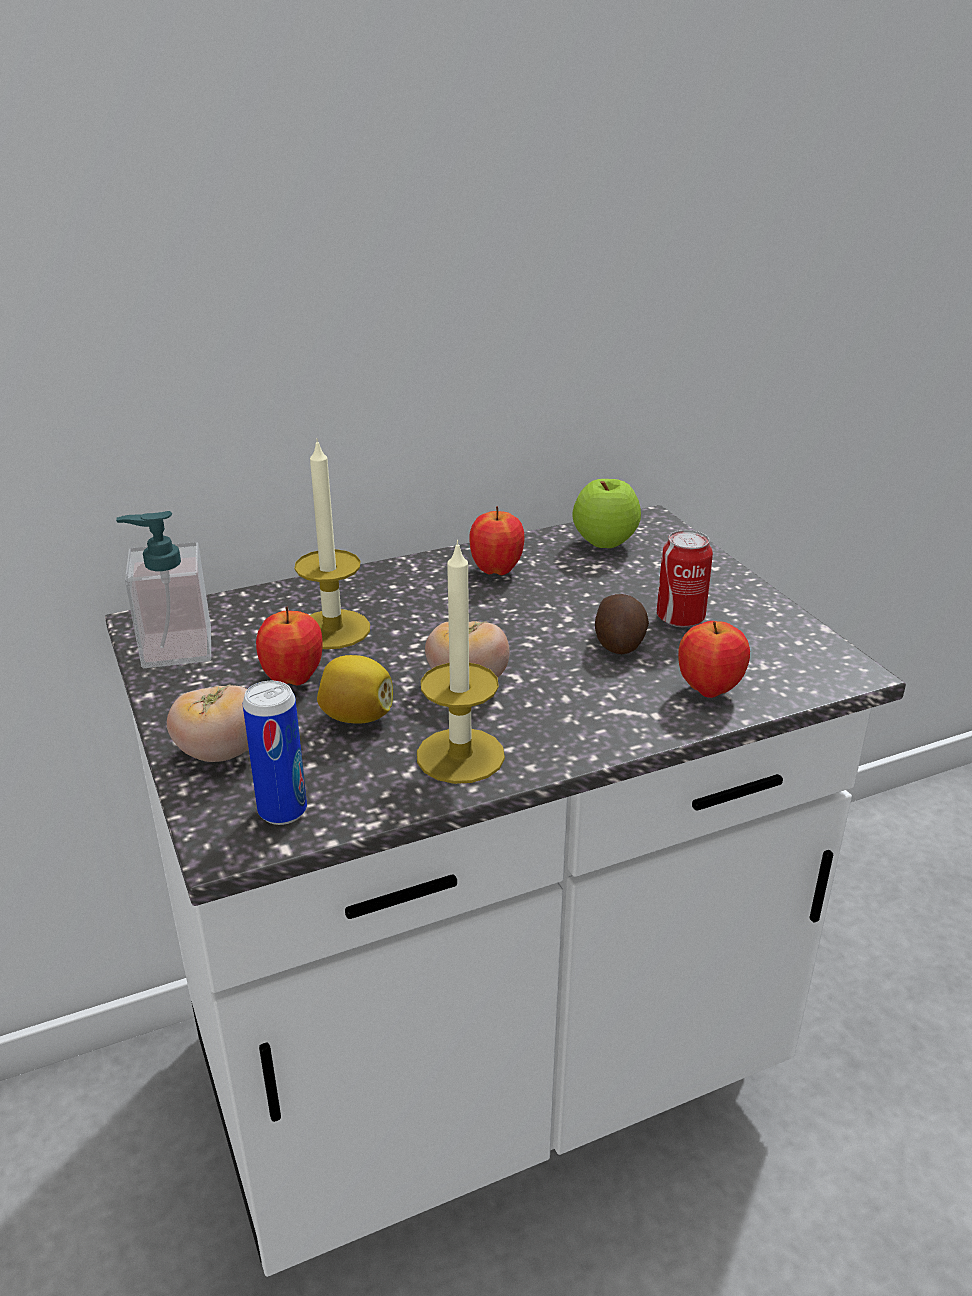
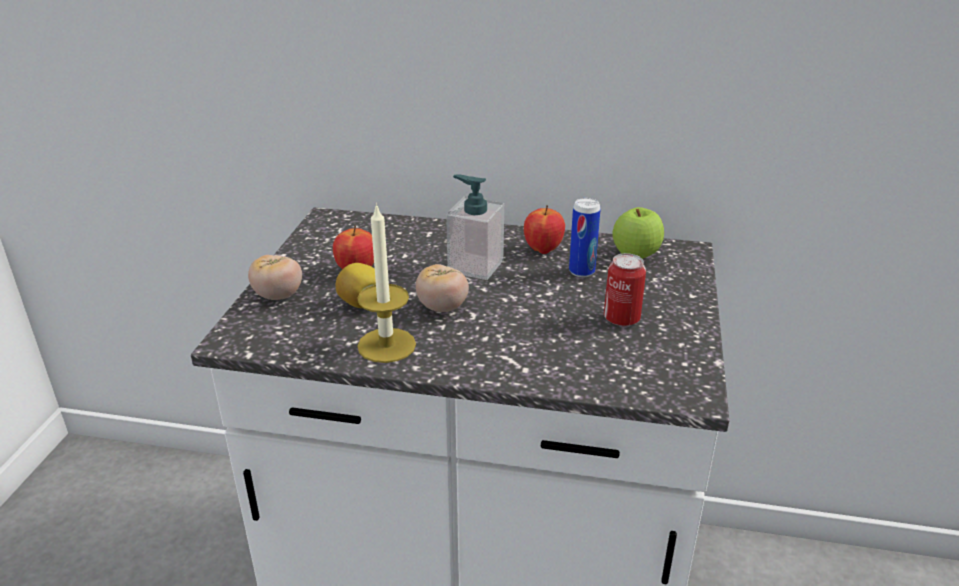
camera: 35 degrees right, 0 degrees up
(176, 648) = (323, 235): soap dispenser -> soap dispenser (475, 266)
(282, 811) = (269, 336): can -> can (581, 271)
(333, 629) = (409, 252): candle -> none
(619, 642) = (561, 318): potato -> none
(709, 690) = (579, 368): apple -> none

